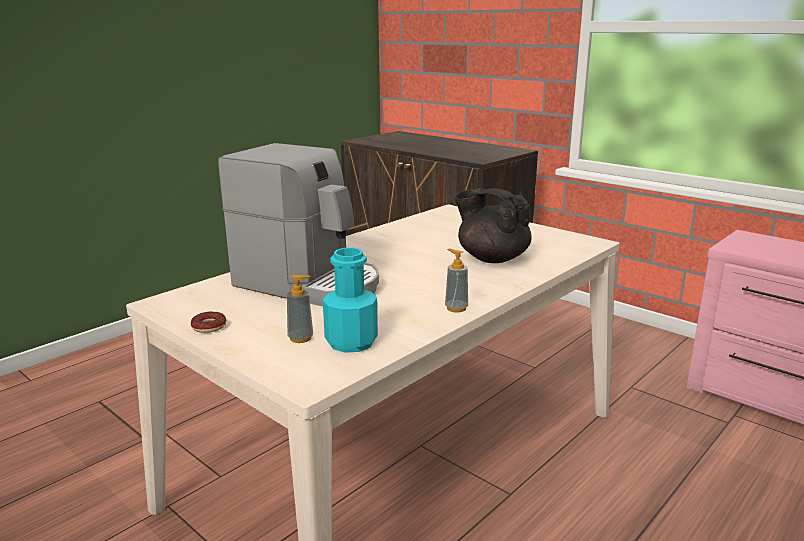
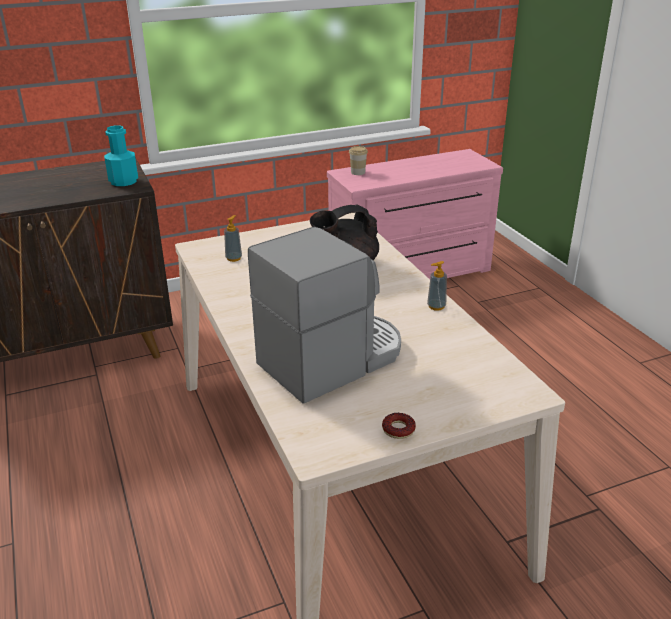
camera: 65 degrees left, 10 degrees up
(300, 338) = (451, 384): soap dispenser -> soap dispenser (234, 258)
(351, 342) = (471, 363): turquoise bottle -> turquoise bottle (123, 181)
(764, 241) = (358, 172): none -> cup

